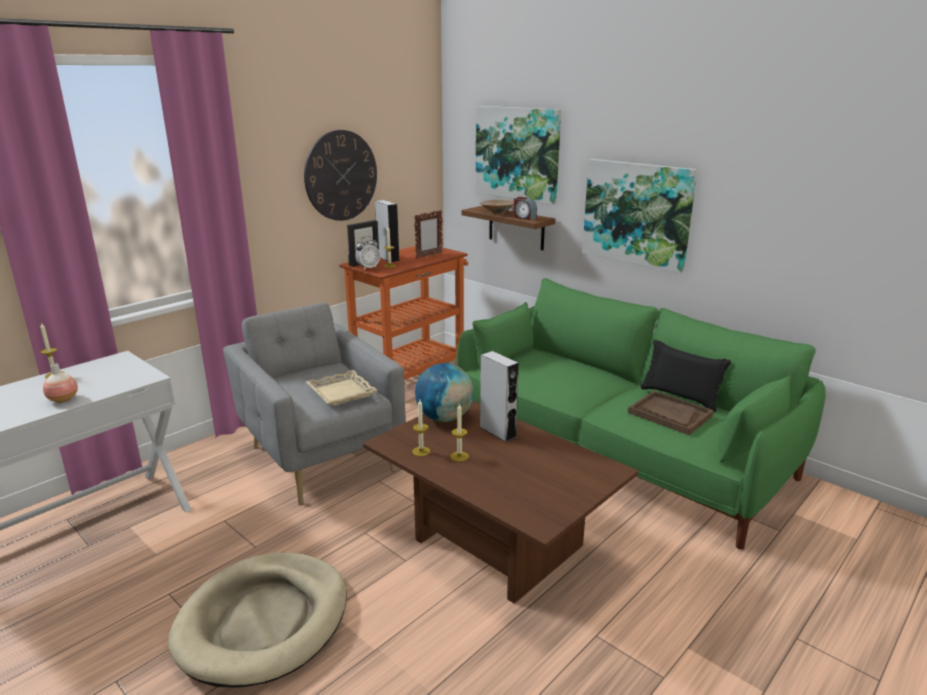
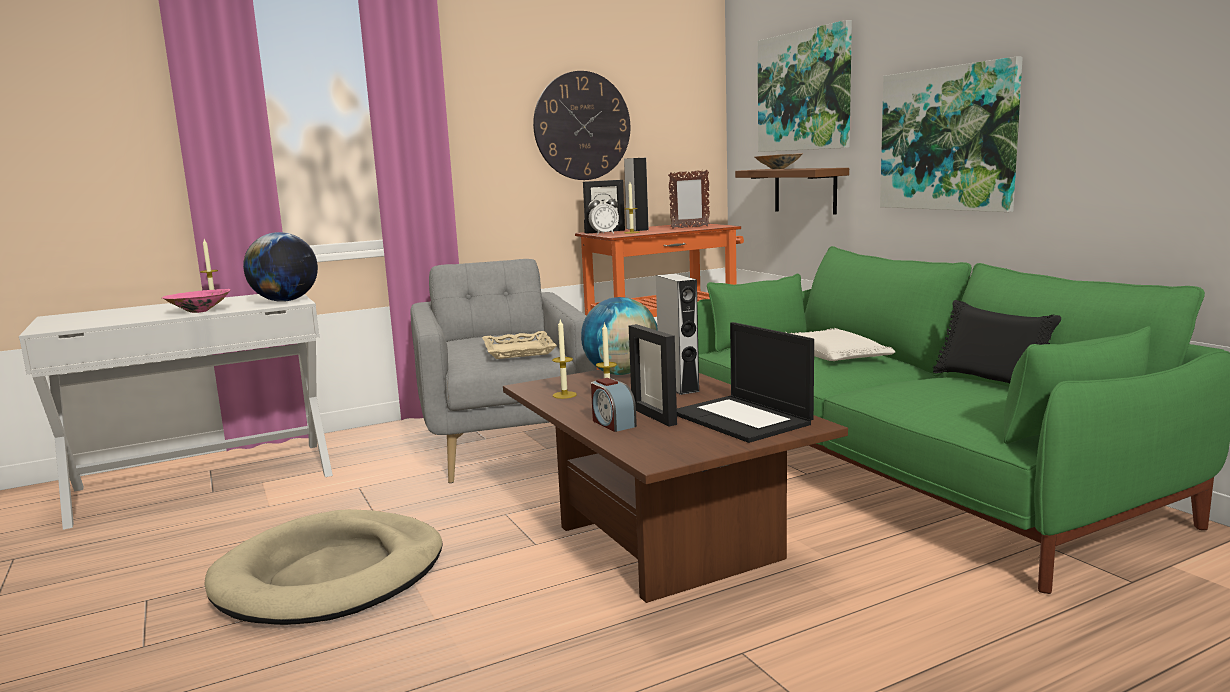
camera: 20 degrees right, 10 degrees down
(63, 399) = (199, 311): vase -> pink bowl
(136, 374) = (285, 301): none -> globe
(505, 471) = (655, 416): none -> picture frame
(524, 217) = (806, 168): alarm clock -> alarm clock (612, 423)
(567, 371) = (834, 353): none -> white pillow
(567, 468) = (743, 419): none -> laptop
(669, 414) = (955, 393): brown tray -> none

